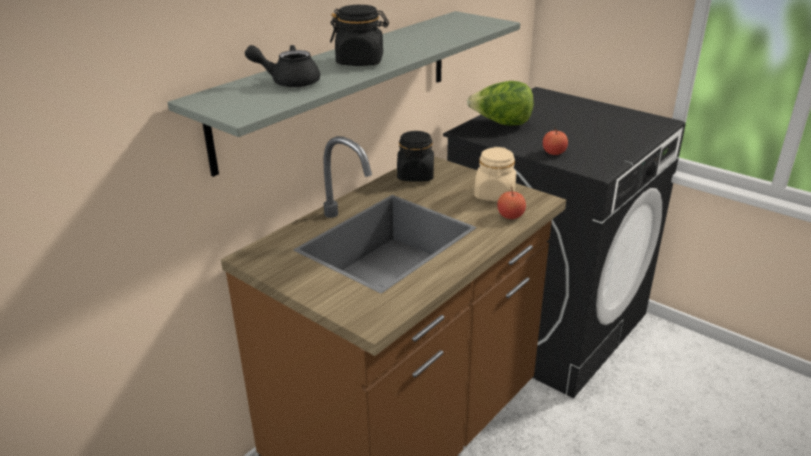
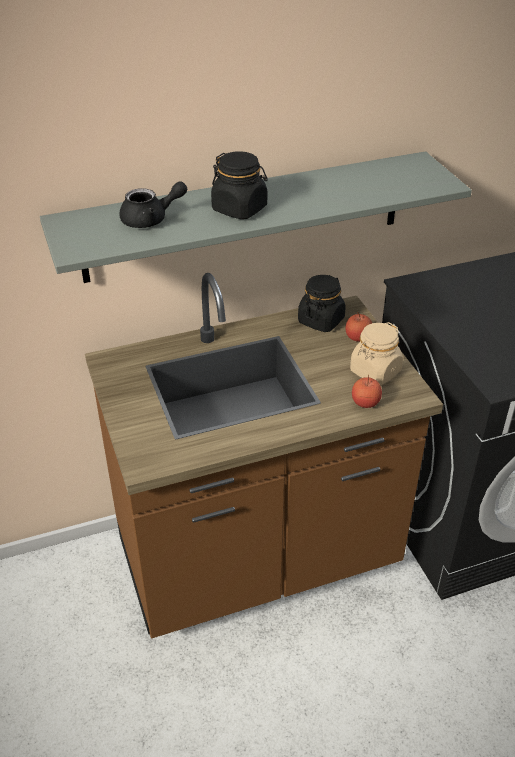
camera: 30 degrees right, 10 degrees up
(289, 82) = (151, 219): black teapot -> black teapot turned 135 degrees clockwise
(501, 124) = (457, 286): lettuce -> none
(554, 153) = (474, 344): apple -> apple (358, 337)

